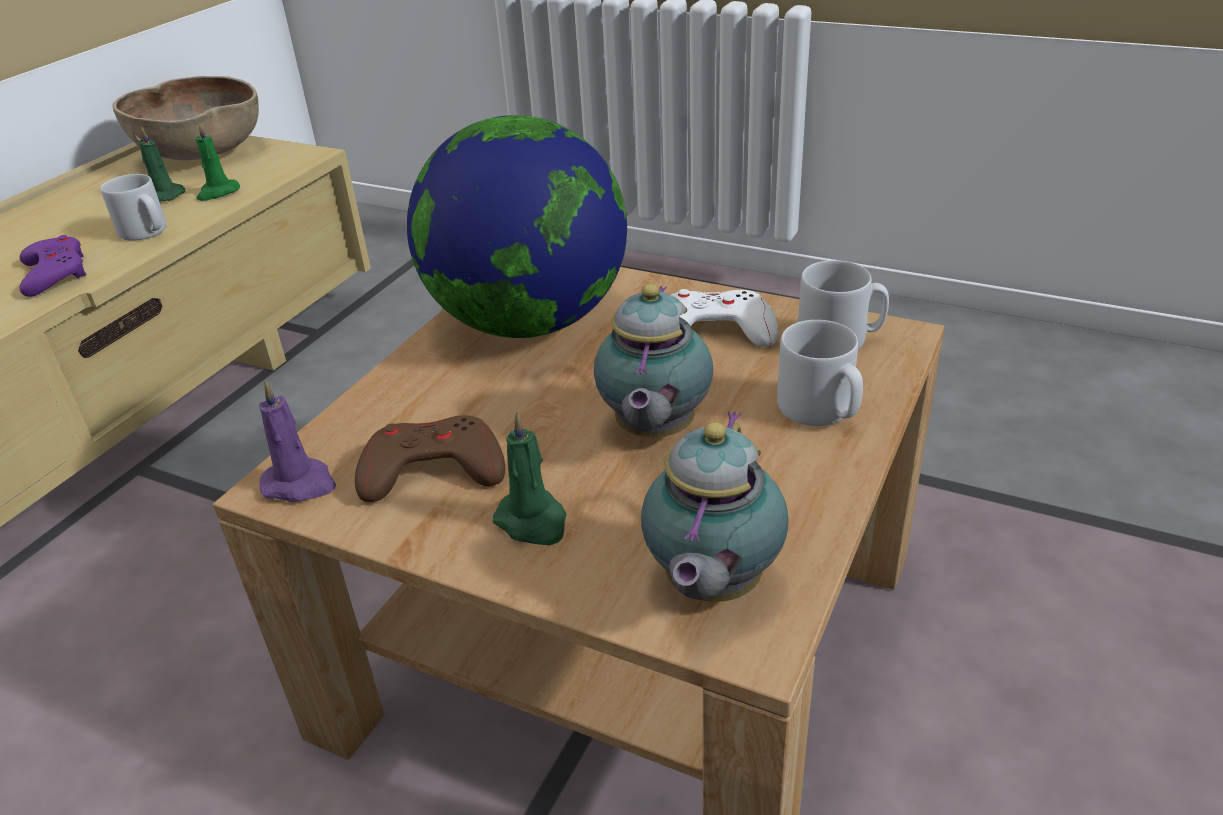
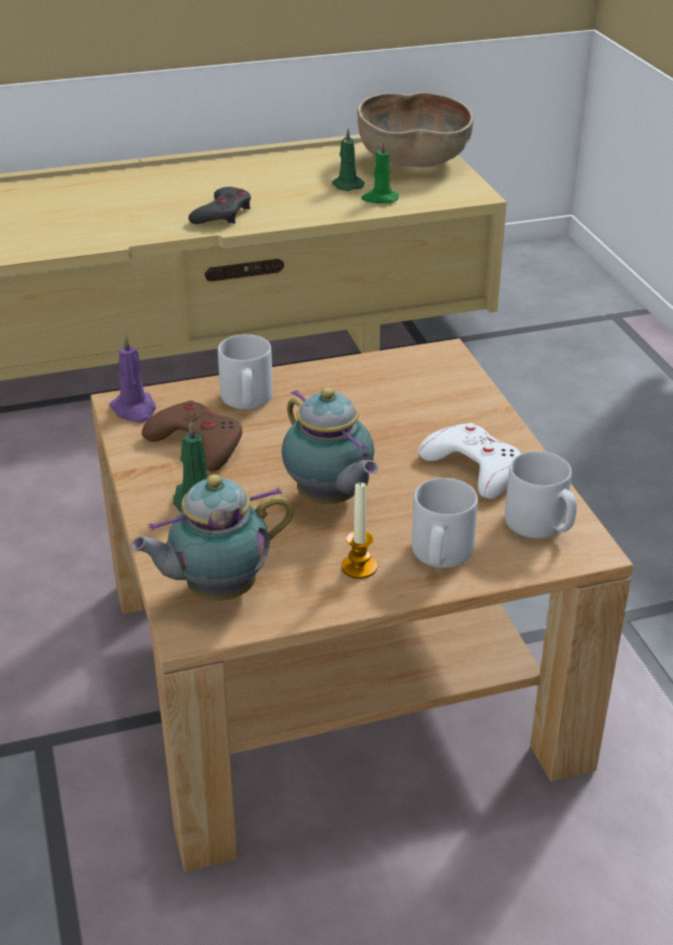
camera: 45 degrees right, 0 degrees up
(55, 273) = (222, 213): purple game controller -> grey game controller
(146, 232) = (302, 209): grey mug -> grey mug (247, 400)
(529, 322) = (380, 393): globe -> none
(653, 432) = (330, 500): teapot -> teapot turned 90 degrees counterclockwise
(784, 467) = (359, 567): none -> candle

